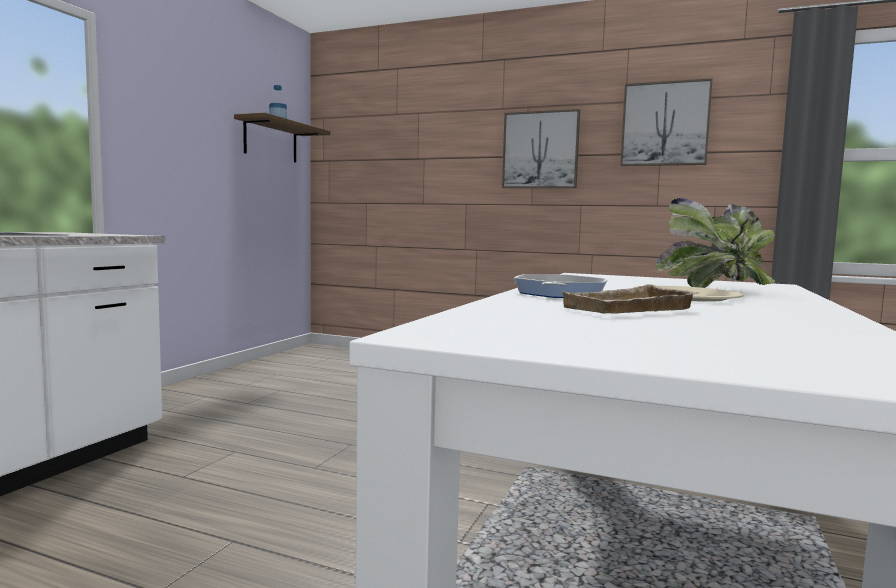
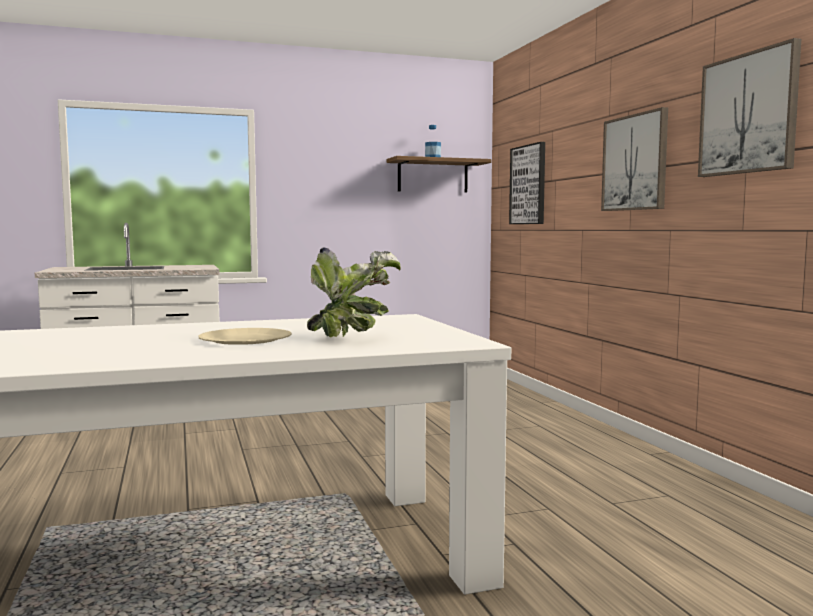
camera: 50 degrees right, 0 degrees up
(382, 160) = (528, 185): none -> picture
(560, 293) = (201, 327): frying pan -> none
(630, 310) = (119, 339): beige tray -> none

